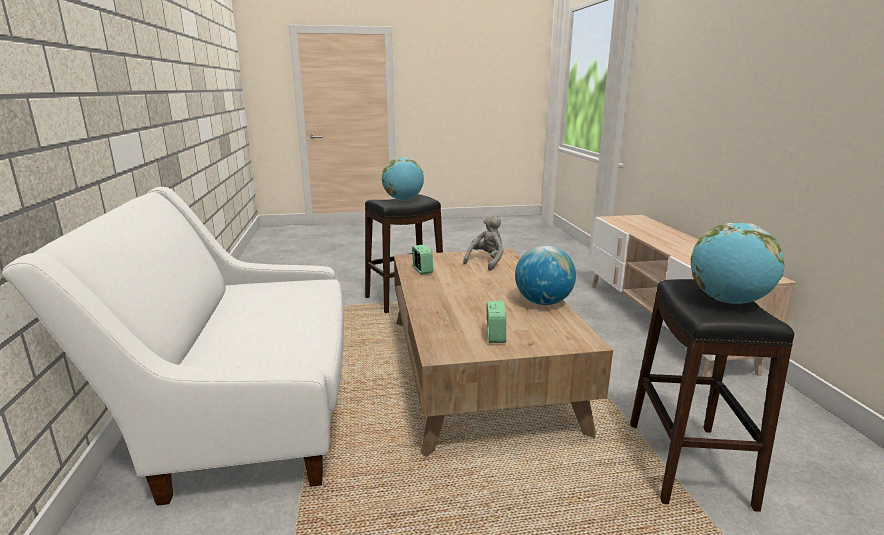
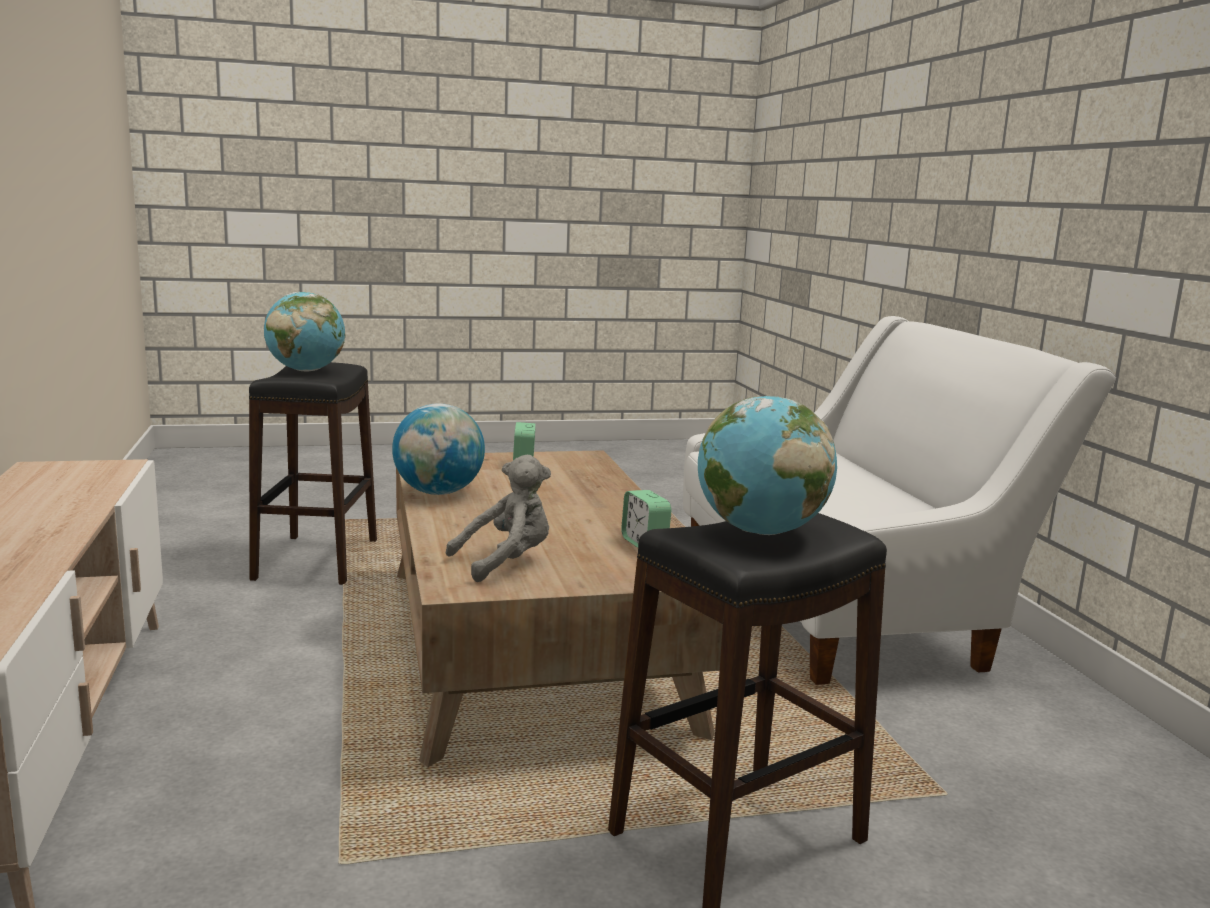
camera: 175 degrees right, 5 degrees down
(486, 262) = (506, 562): grey plush toy -> grey plush toy turned 150 degrees counterclockwise

